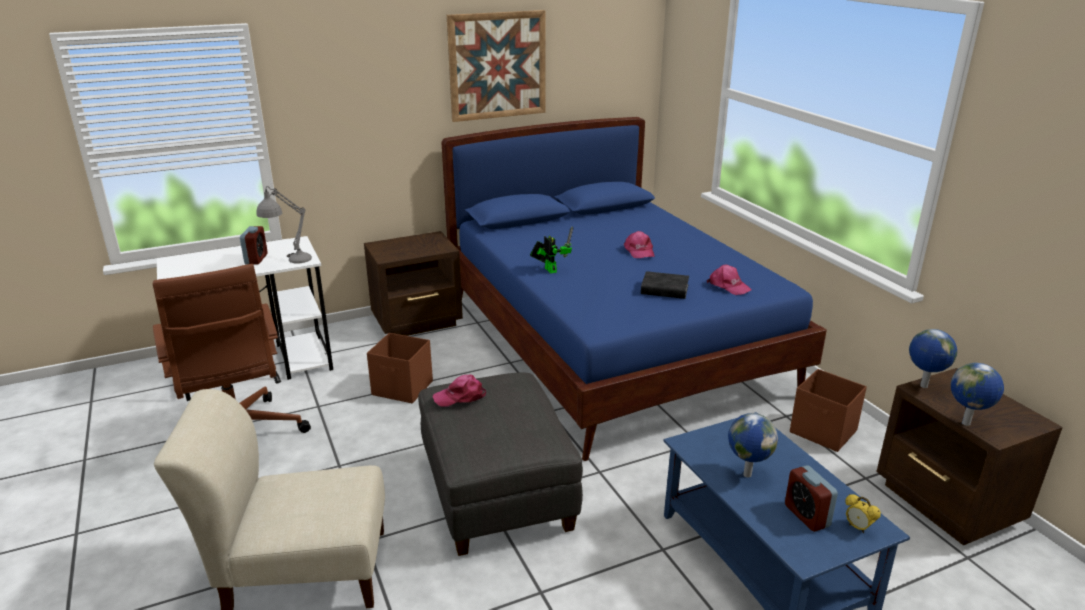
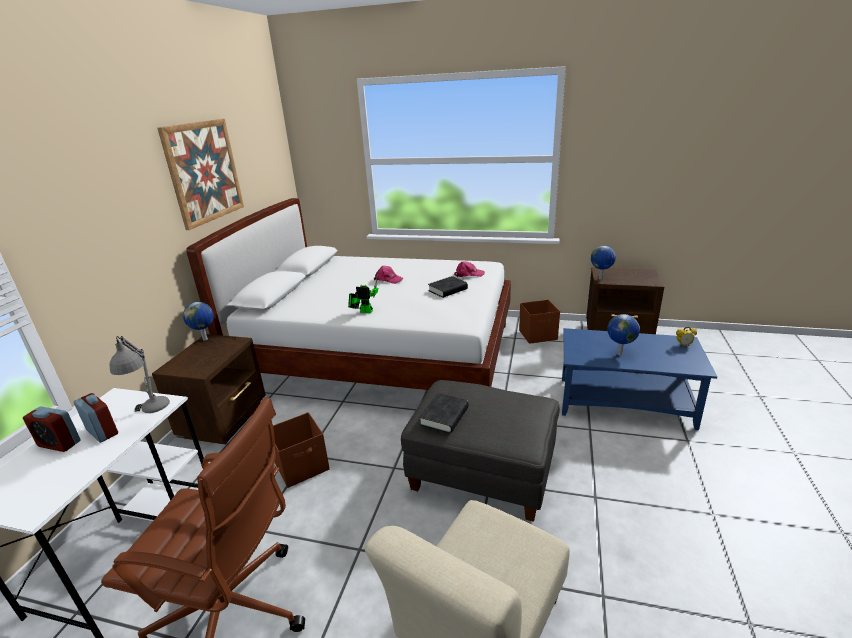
camera: 50 degrees left, 0 degrees up
(460, 396) = (444, 416): pink cap -> black book
(612, 344) = (381, 355): blue bed -> white bed
(807, 516) = (666, 353): alarm clock -> alarm clock (59, 444)
(967, 424) = (639, 284): globe -> globe (205, 339)

